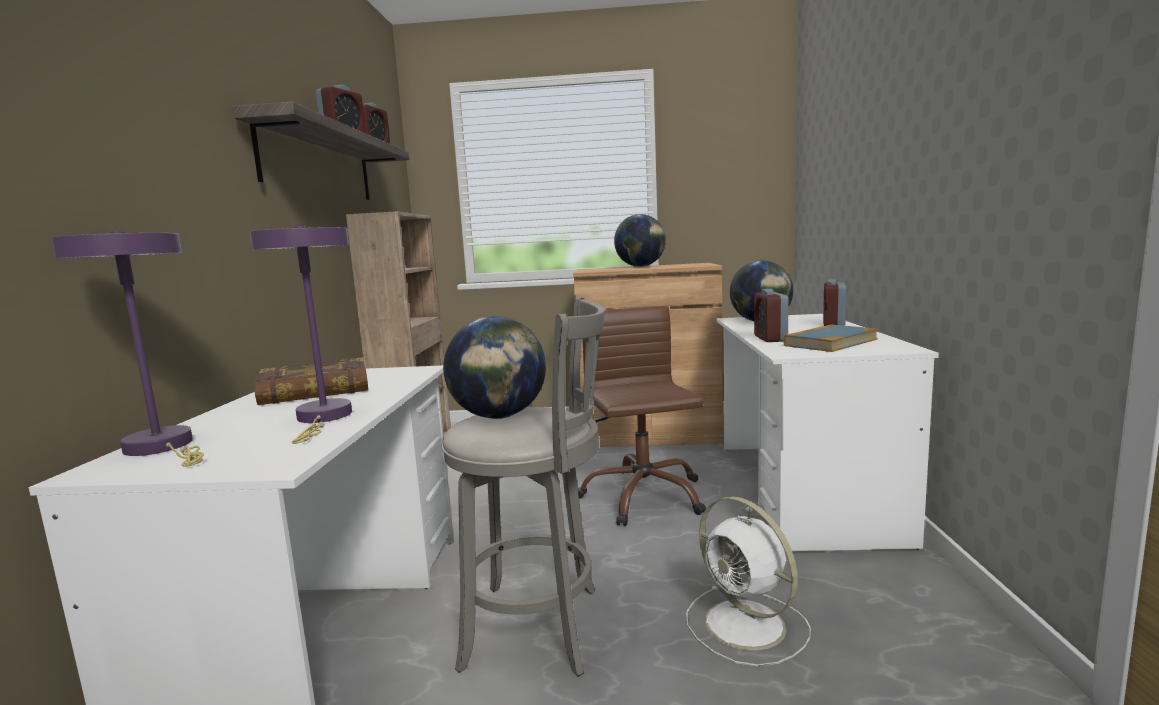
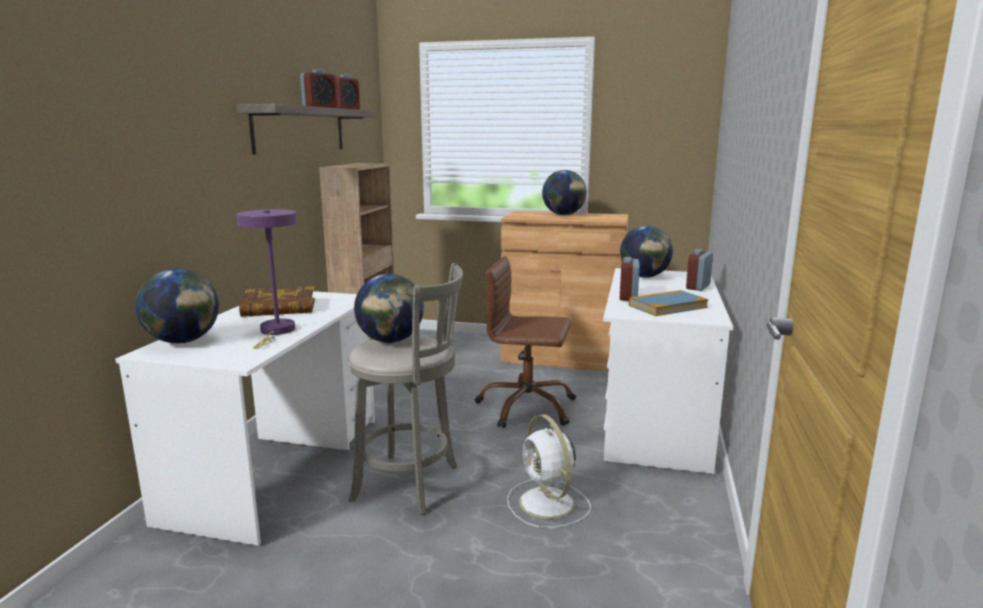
camera: 10 degrees right, 5 degrees up
(164, 447) = (183, 341): purple table lamp -> globe
(642, 496) = (526, 407): brown office chair -> brown office chair turned 75 degrees counterclockwise

